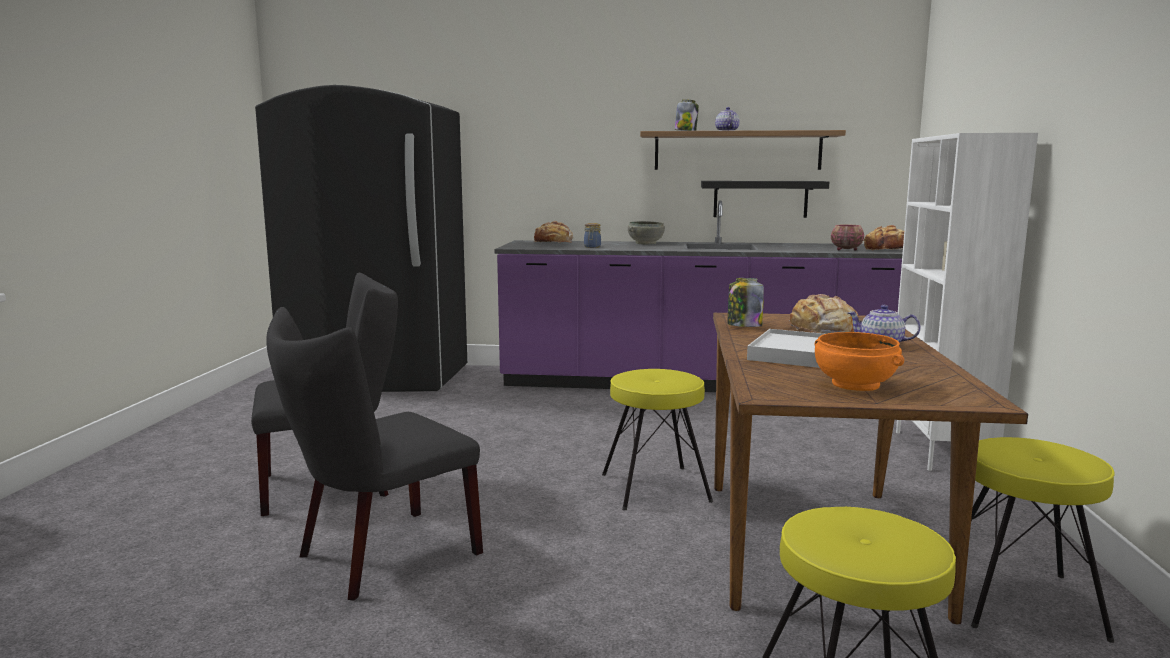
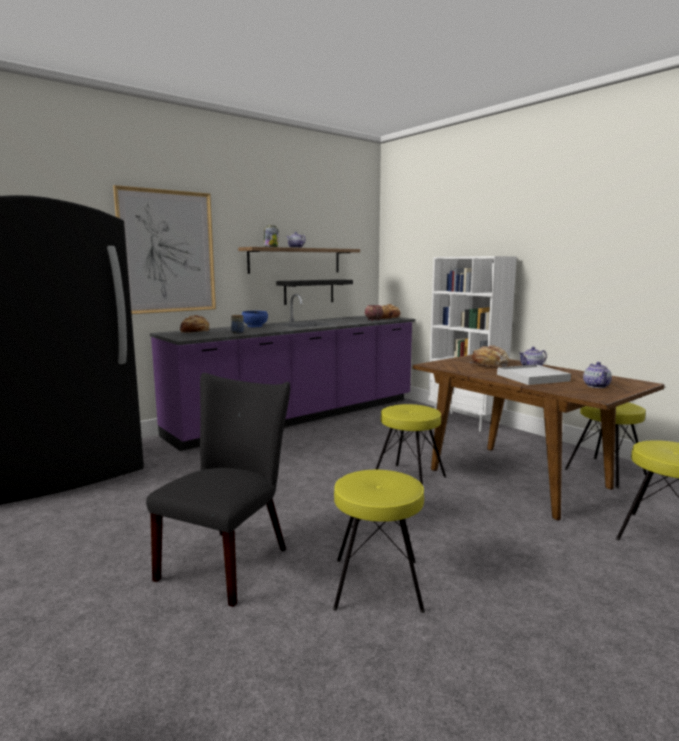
camera: 45 degrees left, 0 degrees up
(379, 557) = (376, 584): black chair -> yellow stool
(543, 141) = (167, 252): none -> picture
(645, 243) = (254, 326): grey bowl -> blue bowl
(744, 326) = (456, 369): jar -> none
(856, 384) = (596, 386): orange bowl -> teapot

